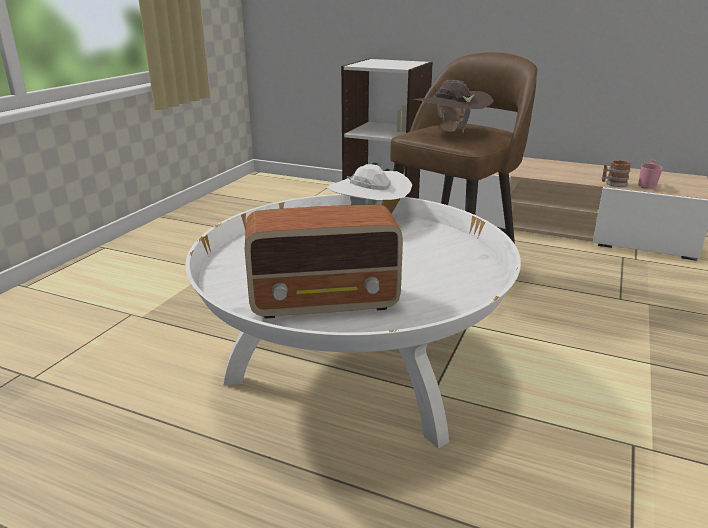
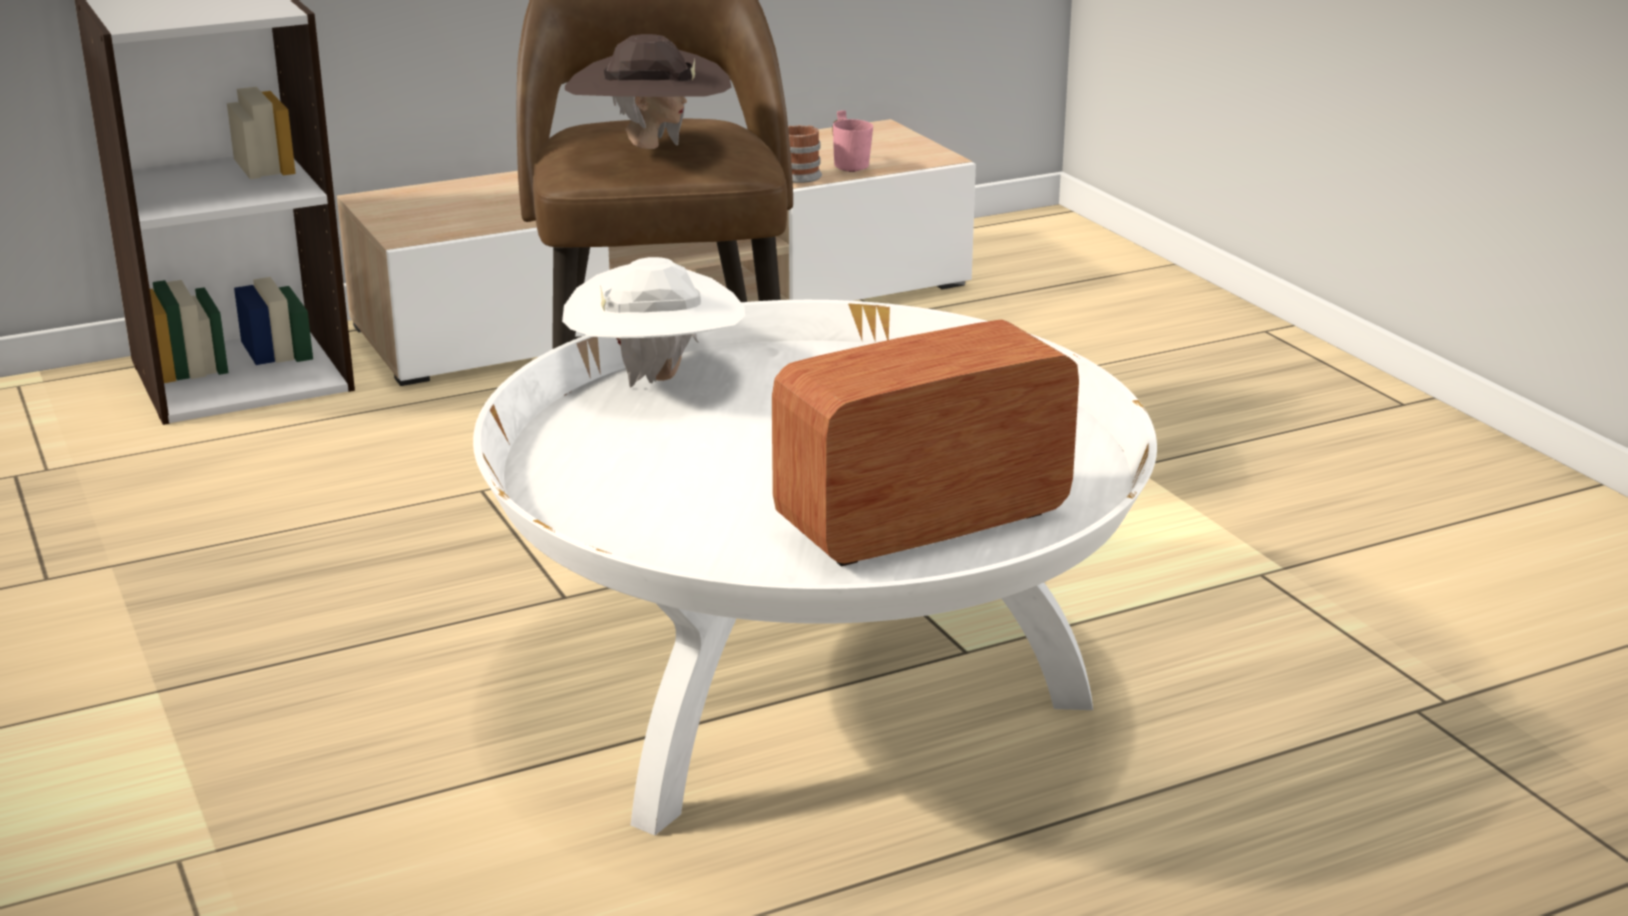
camera: 50 degrees left, 0 degrees up
(325, 302) = (919, 524): radio -> radio turned 150 degrees counterclockwise

